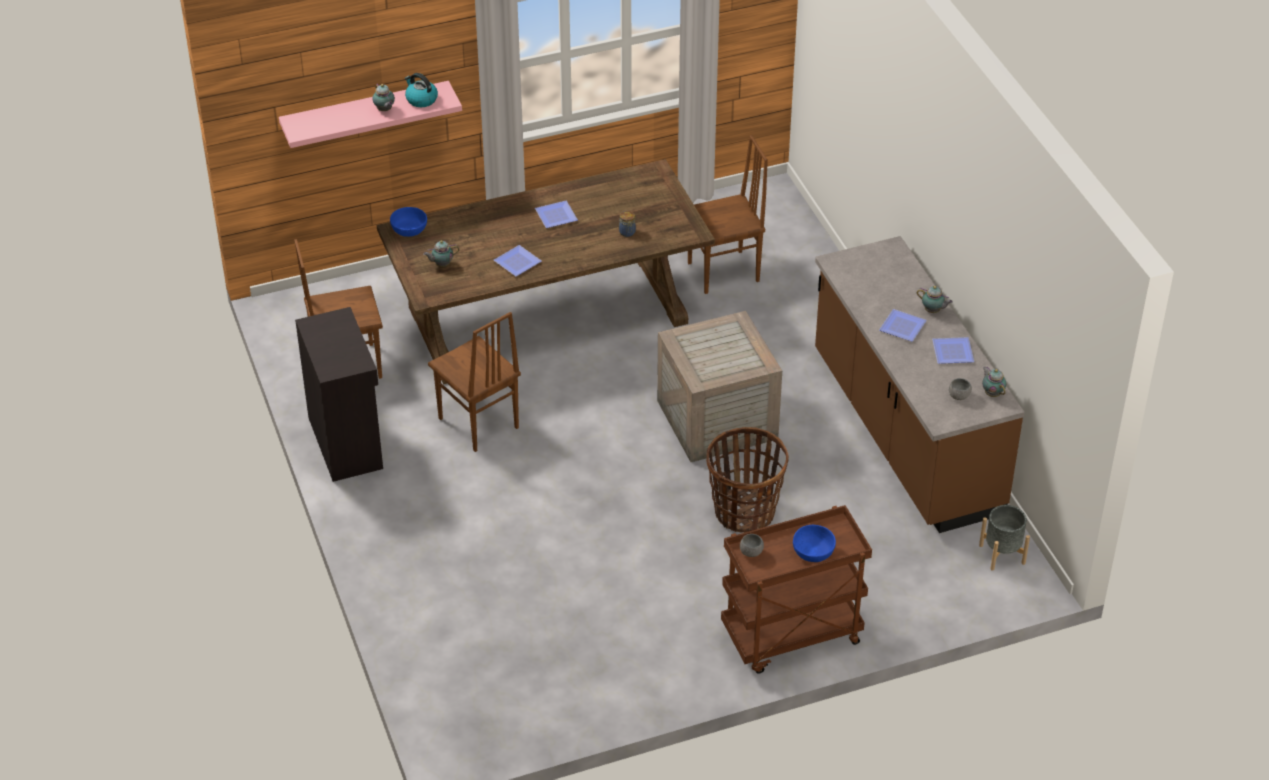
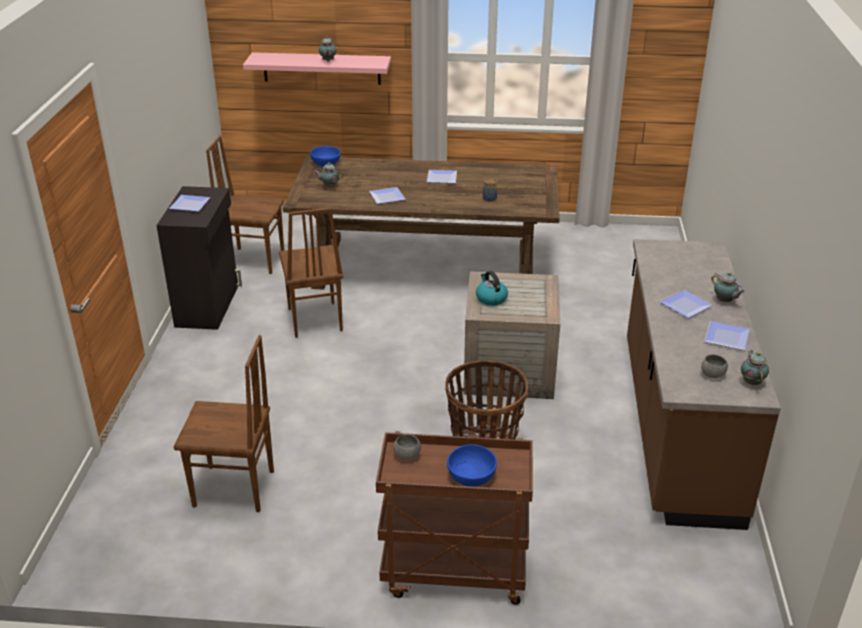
camera: 25 degrees right, 10 degrees down
(331, 343) = (191, 204): none -> plate
(421, 99) = (360, 61): kettle -> kettle (491, 298)
(724, 273) = (585, 274): brown chair -> brown chair (234, 490)
(1002, 554) = (725, 567): grey planter -> none

